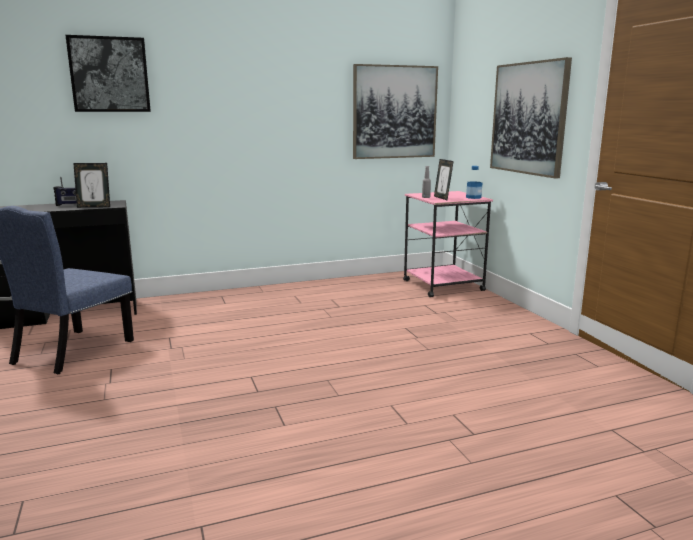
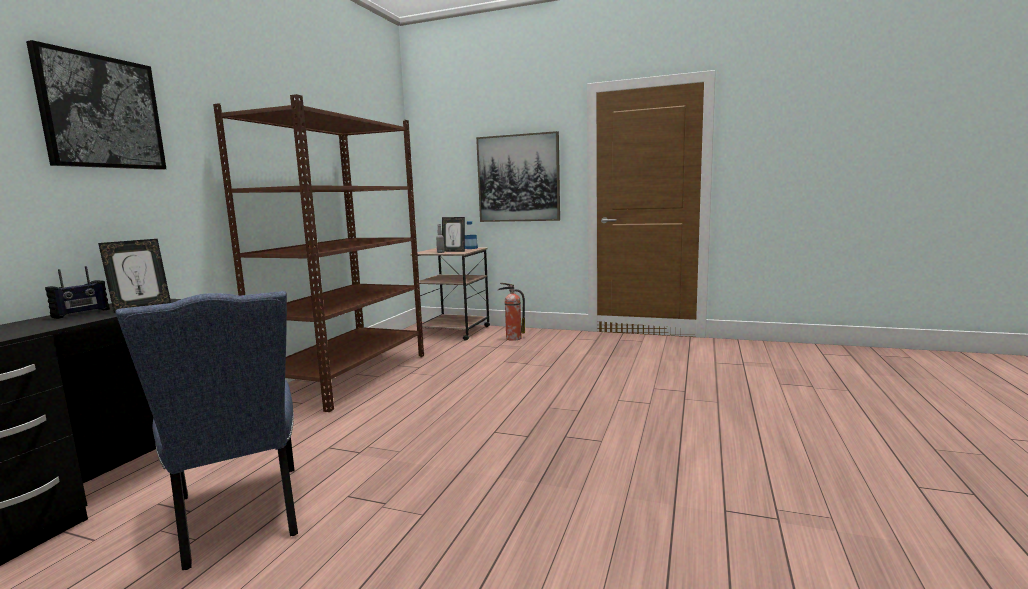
camera: 50 degrees left, 5 degrees down
(287, 295) = (348, 376): none -> brown bookcase
(394, 112) = (378, 178): picture -> none
(443, 286) = (455, 331): pink cart -> brown cart
(472, 310) = (512, 338): none -> fire extinguisher

